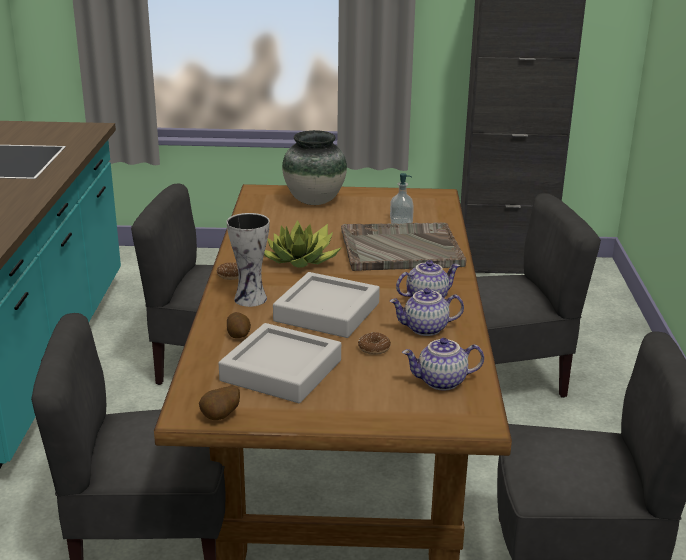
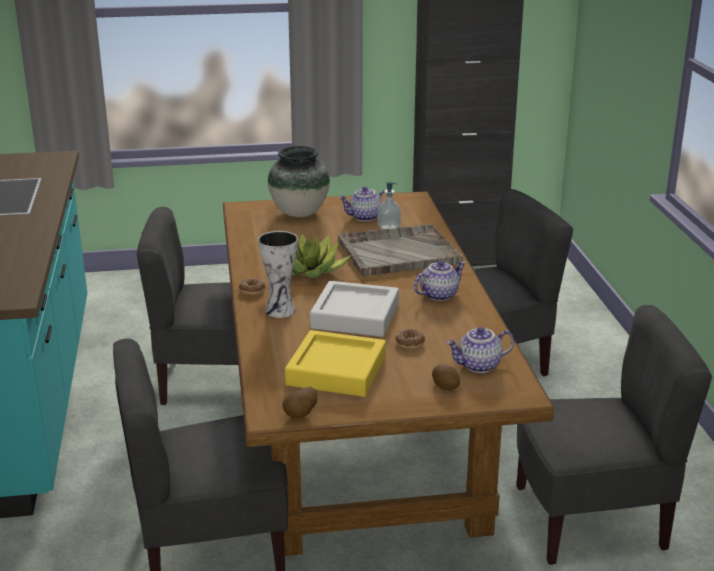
camera: 10 degrees left, 0 degrees up
(239, 335) = (284, 343): potato -> potato (446, 386)
(281, 370) = (336, 371): grey tray -> yellow tray
(425, 329) = (448, 322): teapot -> teapot (365, 217)

